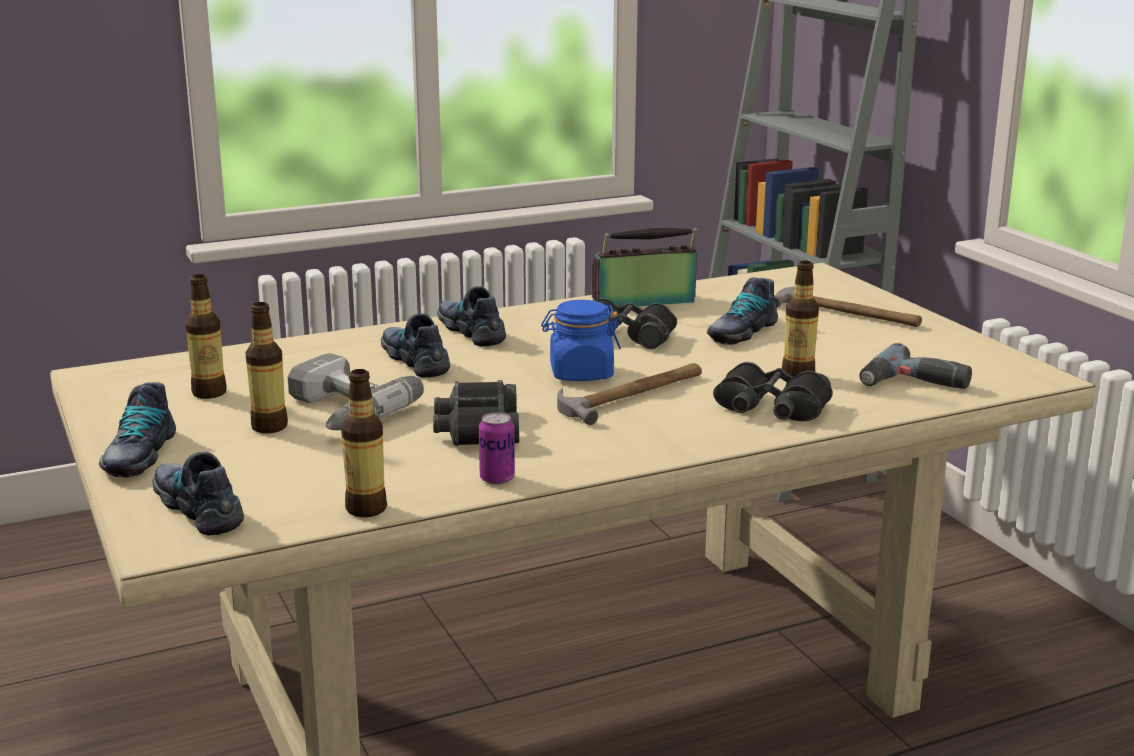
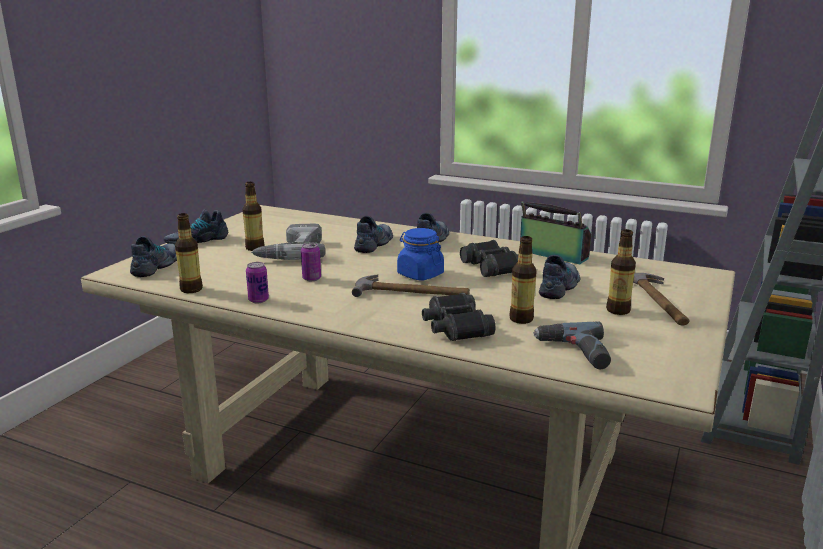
camera: 50 degrees right, 0 degrees up
(209, 393) = (275, 229): bottle -> bottle (618, 310)
(477, 429) = (311, 278): black binoculars -> can
(740, 331) = (560, 286): shoe -> shoe turned 120 degrees clockwise

